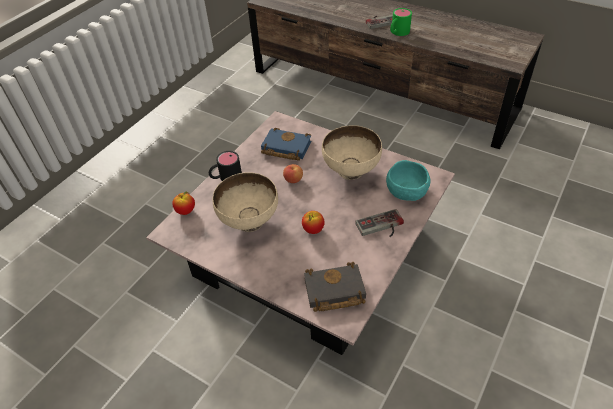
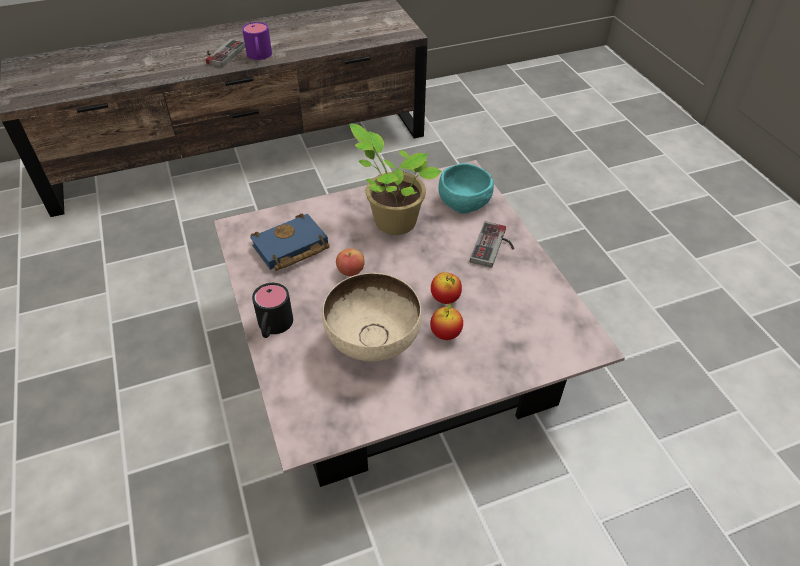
camera: 55 degrees left, 0 degrees up
(186, 211) = (285, 399): apple -> apple (445, 334)
(333, 292) = (547, 333): black book -> none
(351, 171) = (392, 221): beige bowl -> potted plant
(398, 33) = (259, 56): green mug -> purple mug

